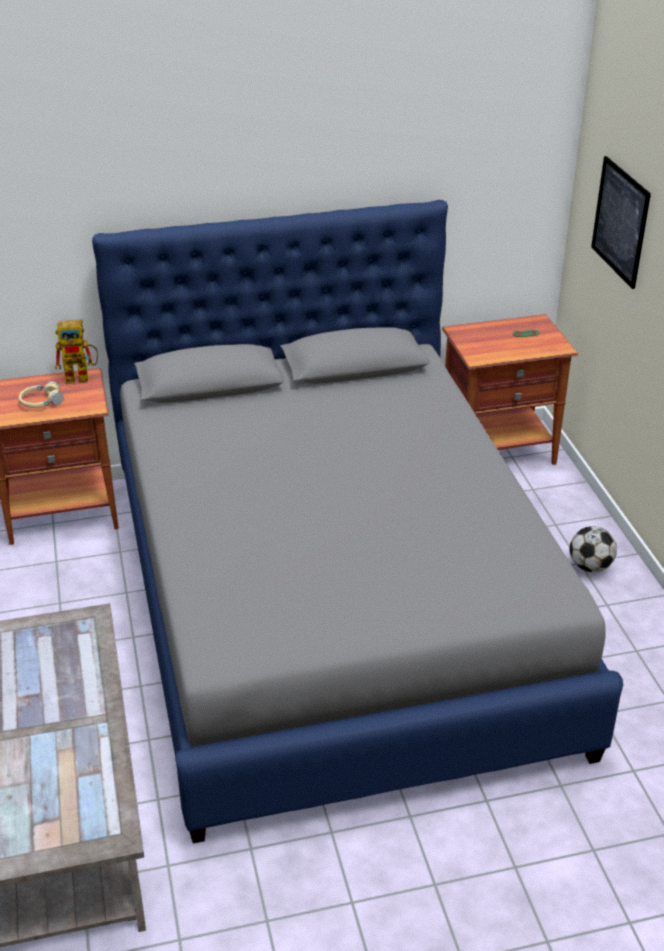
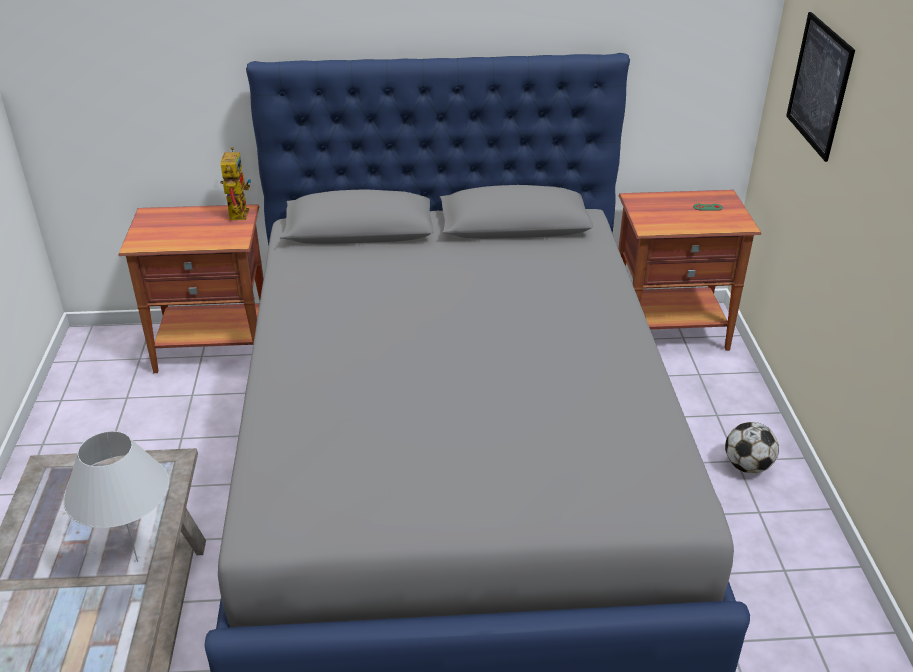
camera: 10 degrees right, 0 degrees up
(41, 402) = (188, 232): beige headphones -> none
(82, 377) = (237, 211): toy robot -> toy robot turned 90 degrees counterclockwise
(93, 705) = (137, 561): none -> white table lamp

